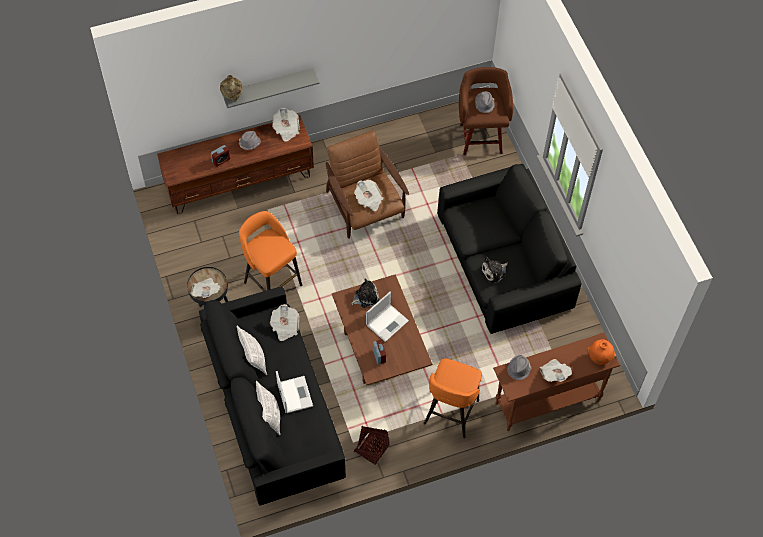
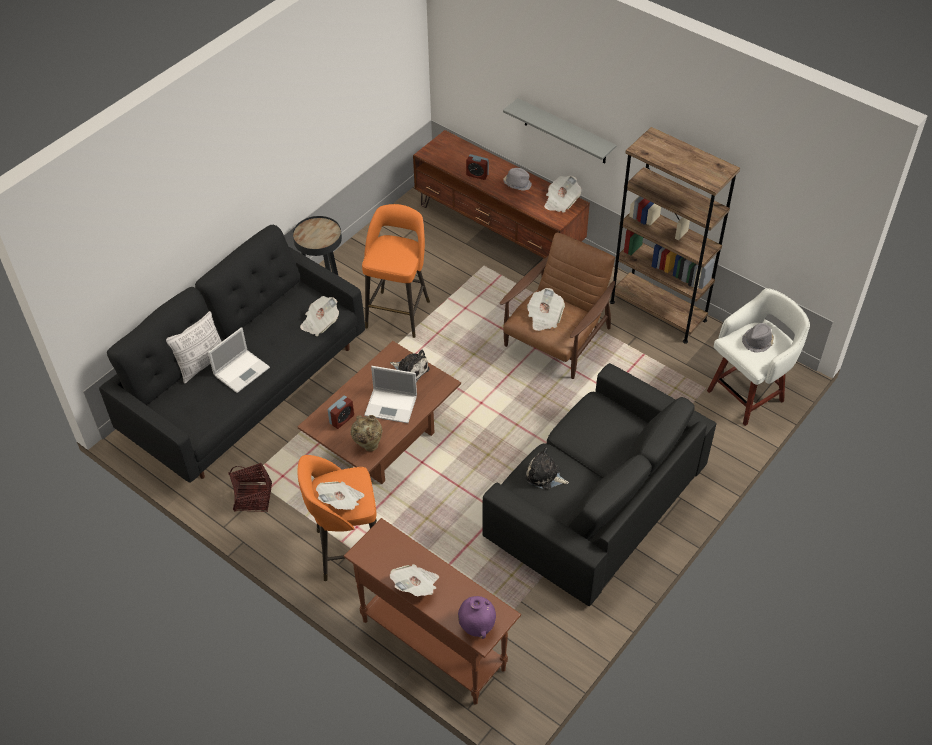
camera: 60 degrees right, 10 degrees down
(206, 292) = (308, 237): newspaper -> newspaper (341, 502)
(232, 98) = (517, 108): beige vase -> beige vase (368, 446)
(253, 359) = (263, 318): pillow -> none
(382, 139) = (658, 311): none -> brown bookcase
(480, 137) = (747, 394): brown stool -> white stool
(519, 369) = (397, 544): grey hat -> none
(599, 358) = (476, 626): orange vase -> purple vase

